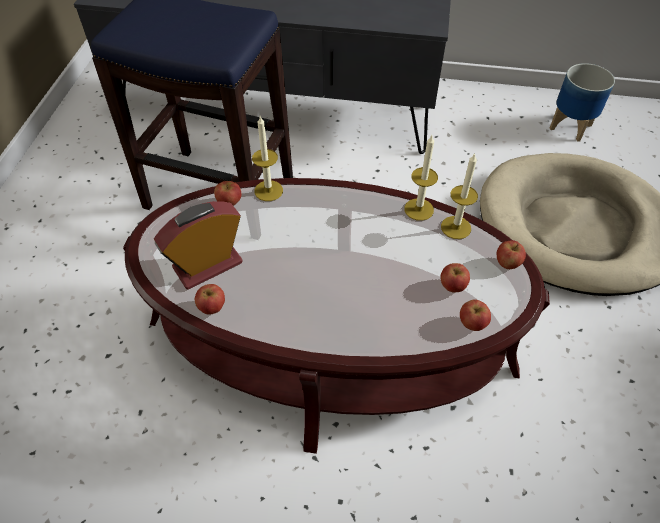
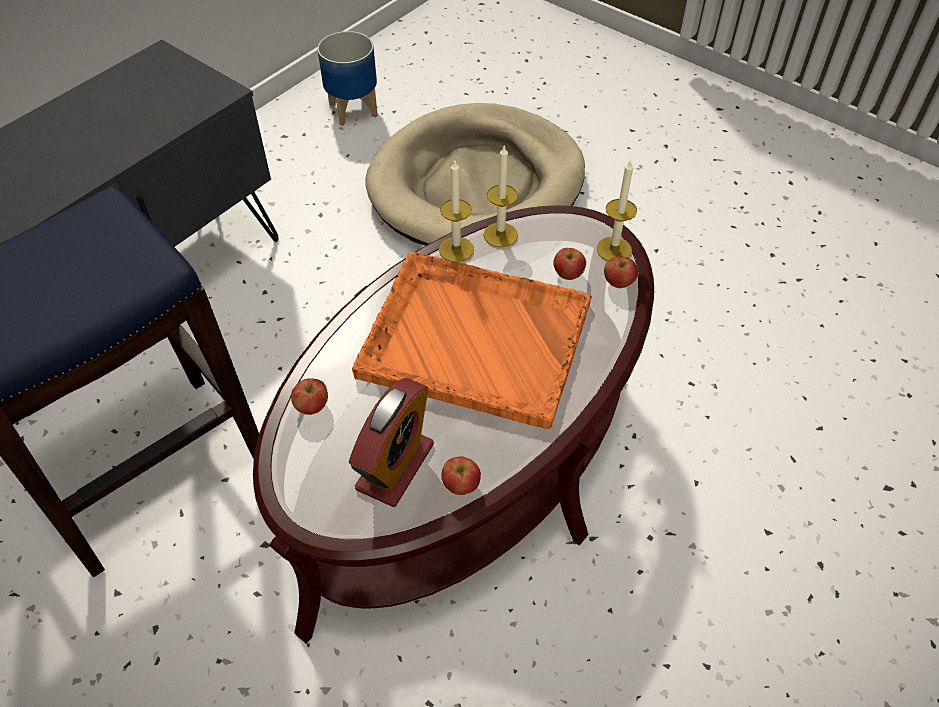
camera: 60 degrees left, 0 degrees up
(208, 265) = (395, 466): alarm clock -> alarm clock turned 150 degrees counterclockwise
(268, 190) = (325, 361): candle -> candle (614, 249)
(343, 257) = (473, 339): none -> orange tray
(507, 263) = (568, 223): apple -> none

